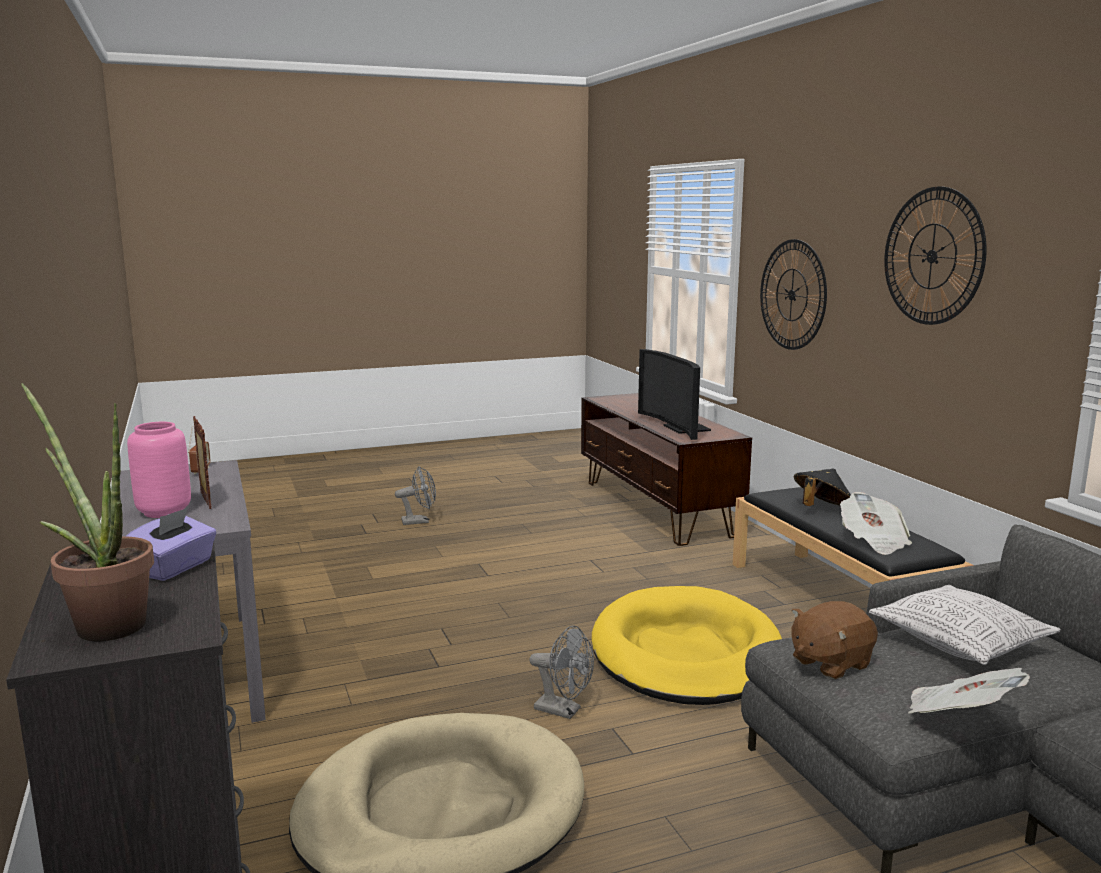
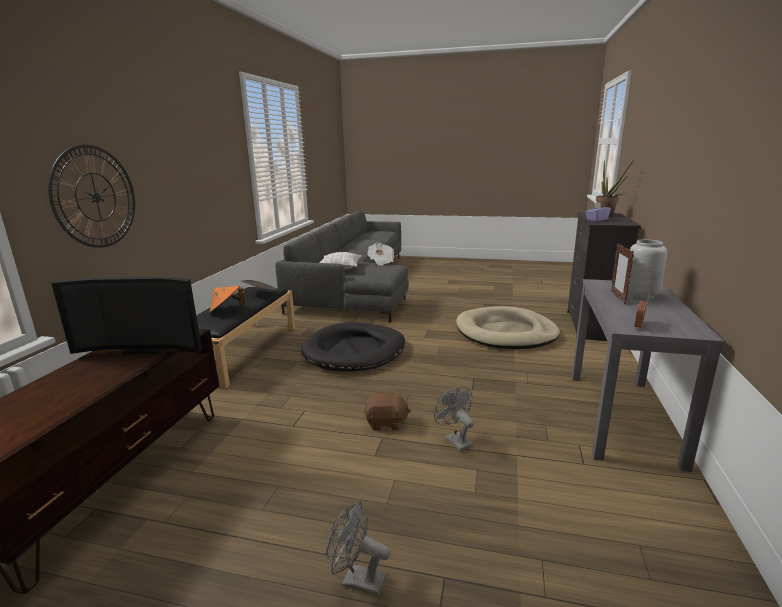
camera: 145 degrees left, 5 degrees up
(165, 511) = (640, 295): pink vase -> grey vase
(564, 710) = (435, 346): grey fan -> grey fan (455, 440)
(680, 428) = (146, 348): television -> television turned 75 degrees clockwise
(686, 653) = (354, 351): yellow dog bed -> black dog bed
(821, 509) = (227, 311): black hat -> orange hat
(830, 663) = (384, 272): brown plush toy -> brown plush toy (386, 423)
(932, 256) = (194, 149): wall clock -> none

